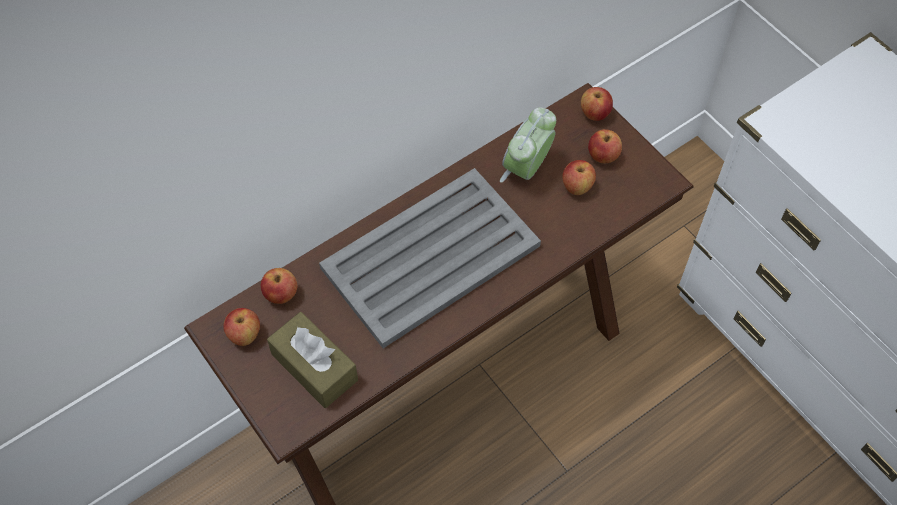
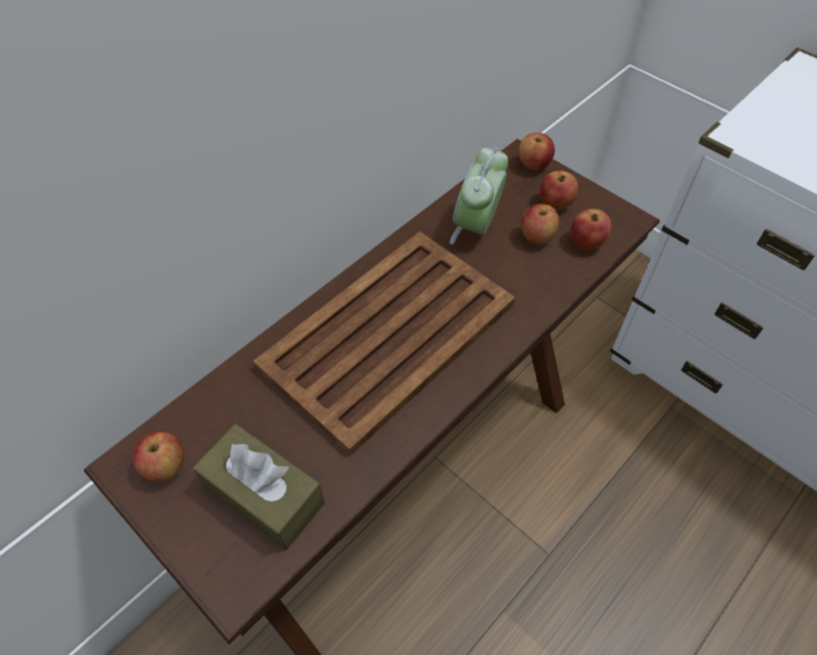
camera: 10 degrees left, 5 degrees down
(281, 295) = (209, 408): apple -> apple (587, 243)
(428, 258) = (386, 336): grey tray -> brown tray

